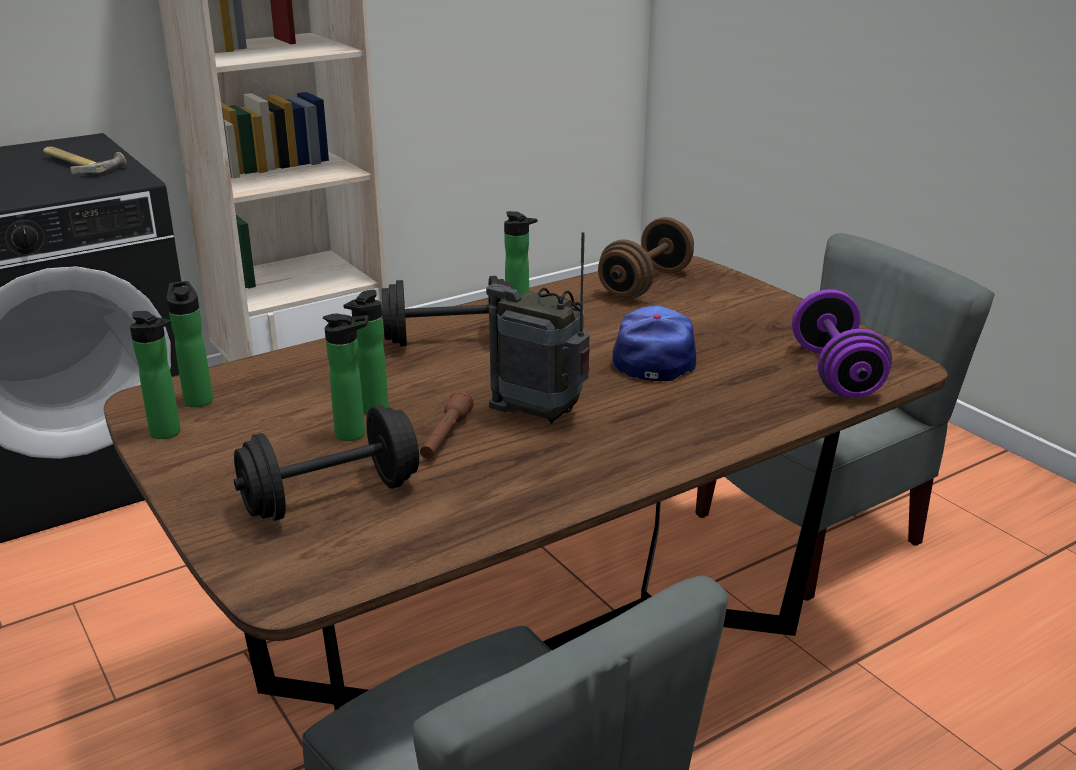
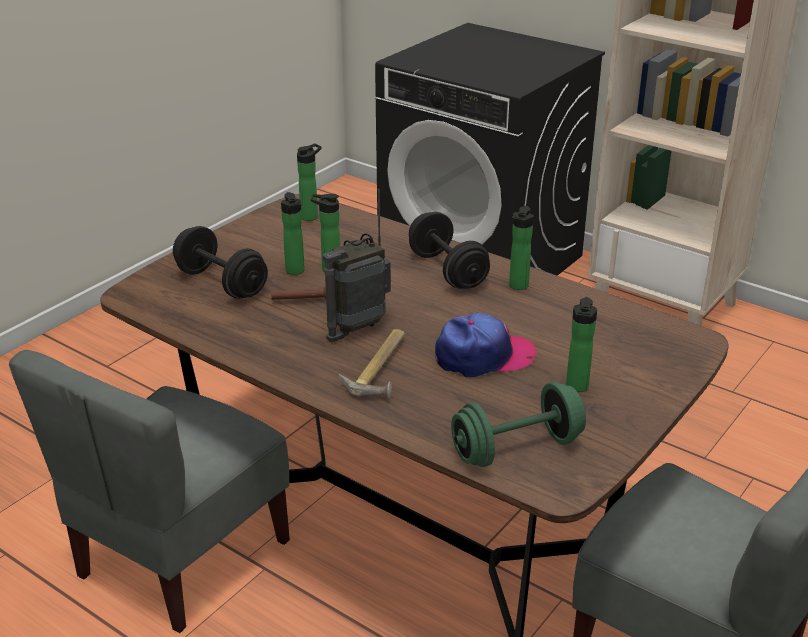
camera: 70 degrees right, 5 degrees up
(80, 165) = (528, 67): hammer -> hammer (383, 369)
(168, 433) = (267, 221): bottle -> bottle (576, 388)
(540, 415) = (356, 327): radio -> radio turned 135 degrees counterclockwise
(645, 284) = (630, 330): brown dumbbell -> none
(835, 372) = (516, 448): purple dumbbell -> green dumbbell

